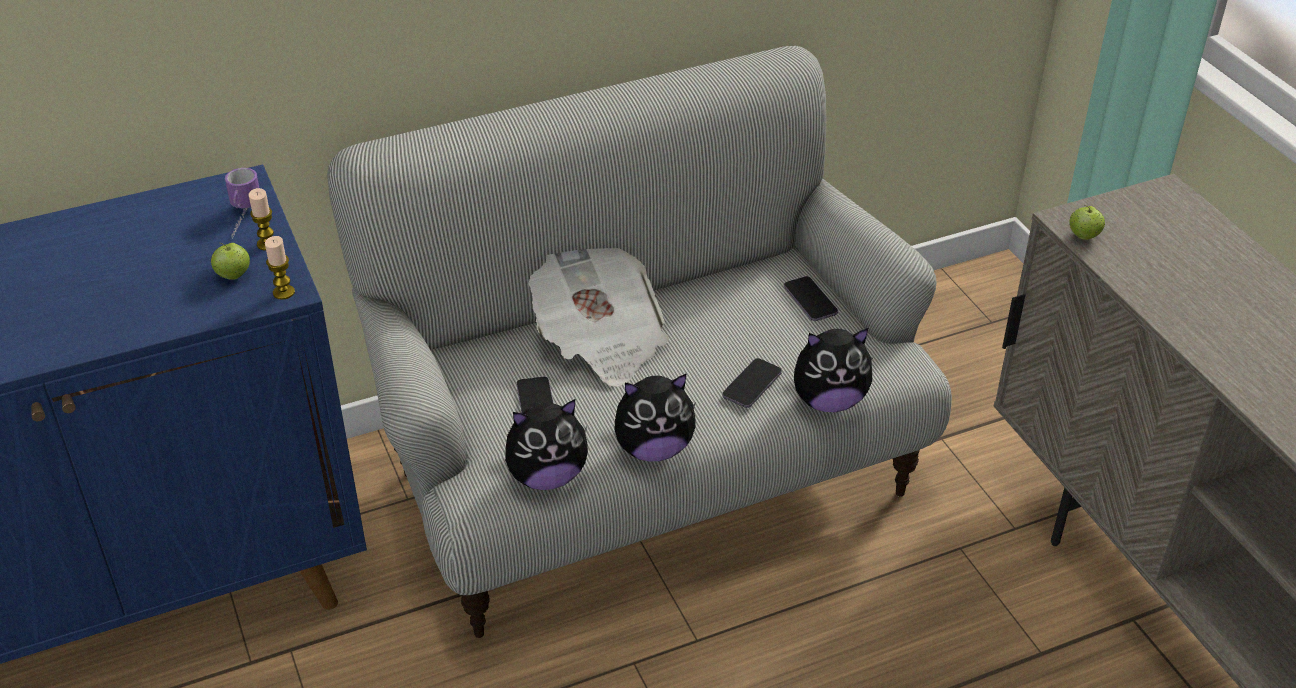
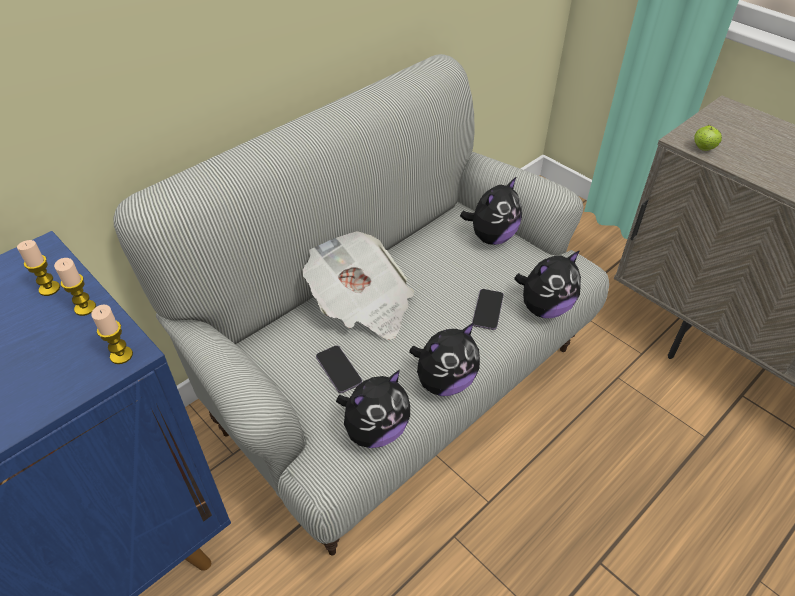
camera: 20 degrees left, 5 degrees up
(233, 276) = (61, 350): apple -> none
(241, 219) = (49, 289): mug -> candle
(810, 300) = (491, 237): phone -> plush toy

